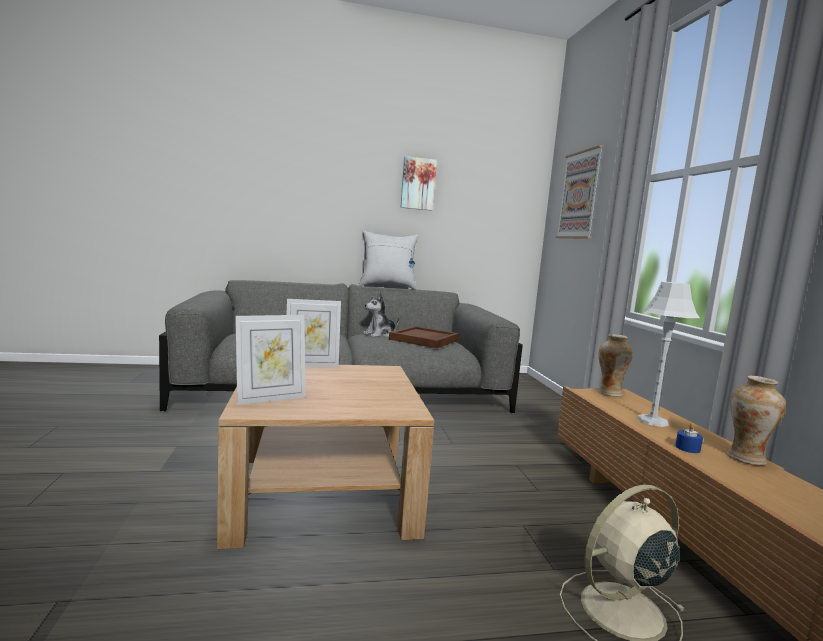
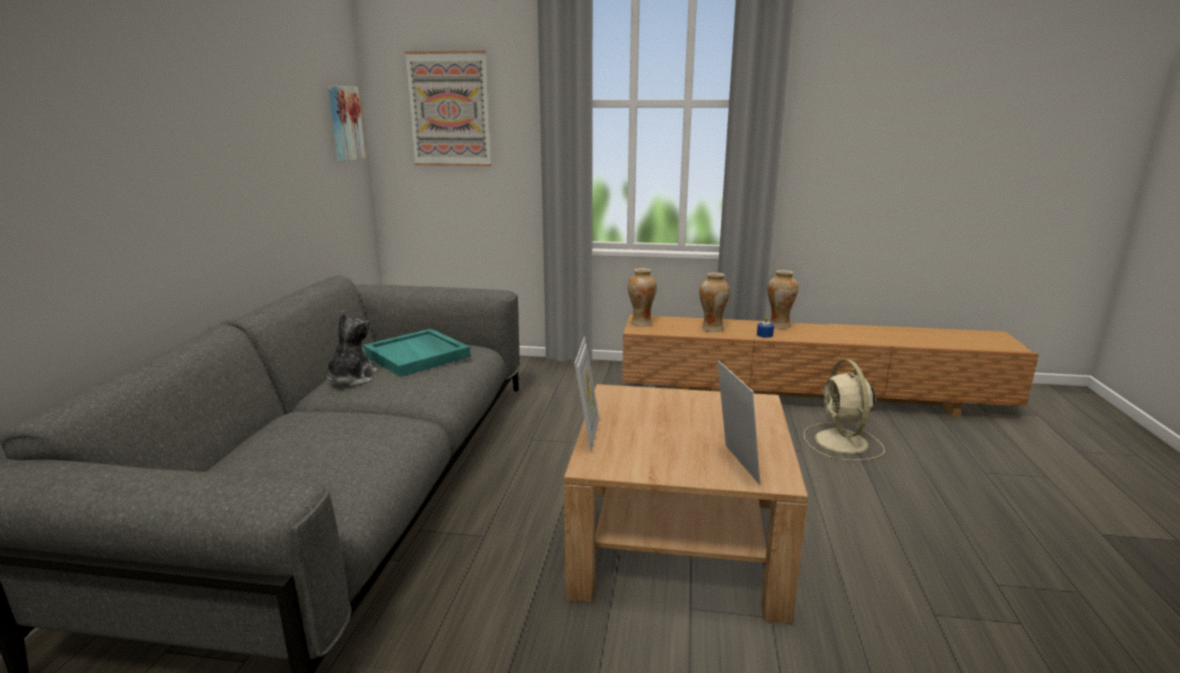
camera: 70 degrees left, 10 degrees up
(380, 334) = (351, 379): plush toy -> plush toy turned 150 degrees counterclockwise
(387, 287) = (268, 302): grey pillow -> none
(418, 184) = (244, 104): picture -> picture (344, 123)
(424, 340) = (418, 356): brown tray -> turquoise tray
(652, 421) = (712, 329): grey table lamp -> vase

